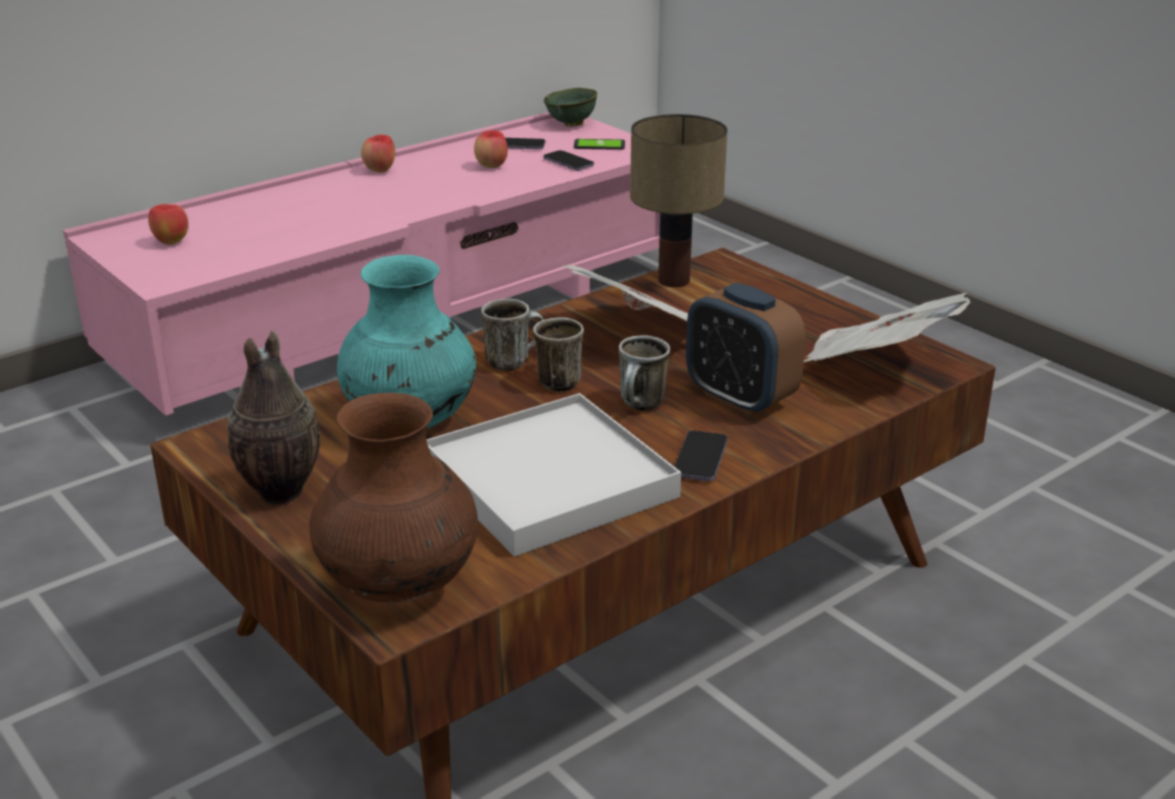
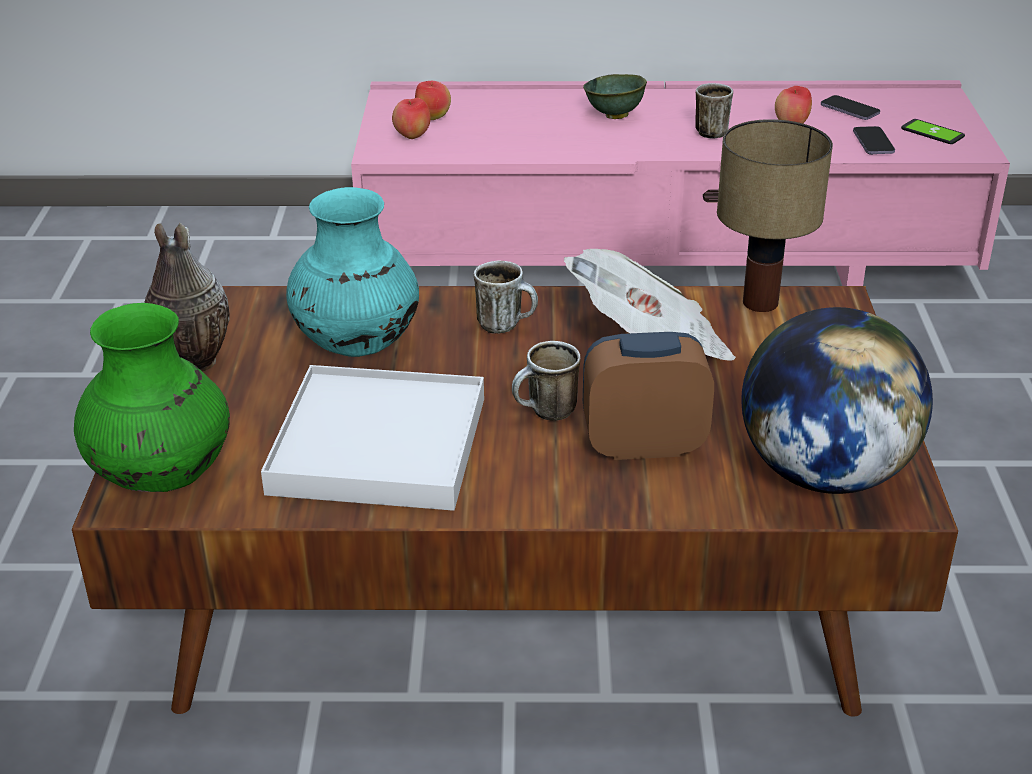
camera: 40 degrees right, 5 degrees up
(380, 171) = (684, 100): apple -> apple (412, 137)
(400, 586) = (162, 477): brown vase -> green vase
(556, 380) = (515, 358): mug -> mug (712, 131)
(571, 125) = (936, 101): green bowl -> green bowl (614, 116)
(700, 459) = (522, 485): phone -> none
(740, 398) = (643, 445): alarm clock -> alarm clock turned 90 degrees clockwise
(877, 367) = (824, 473): newspaper -> globe

